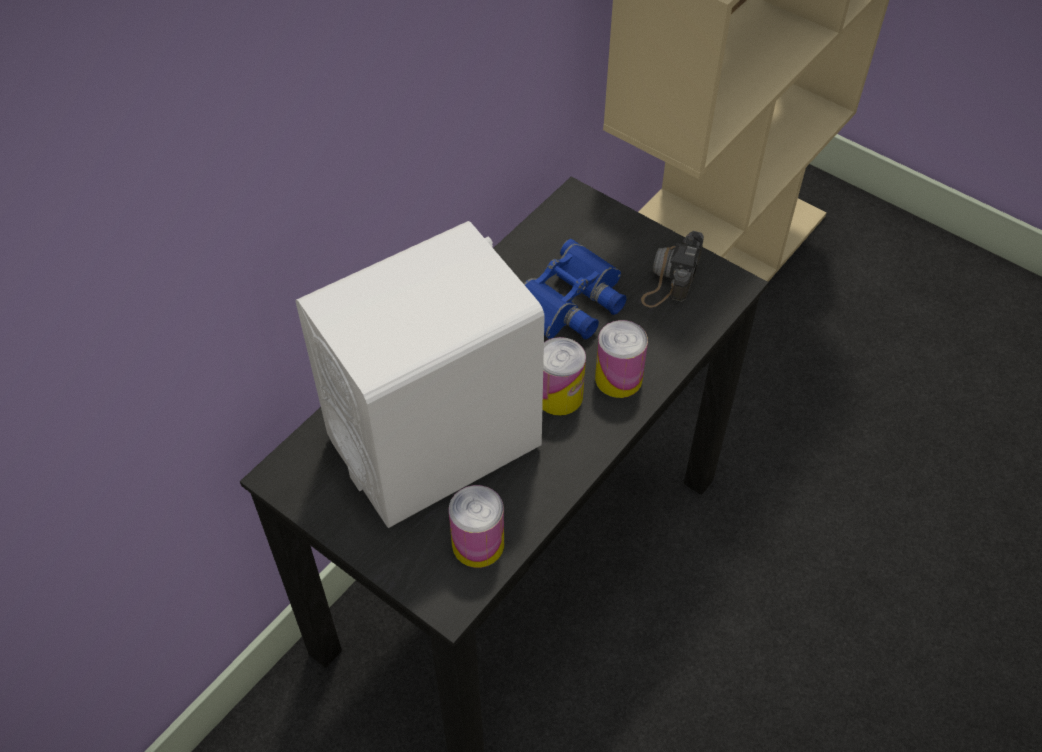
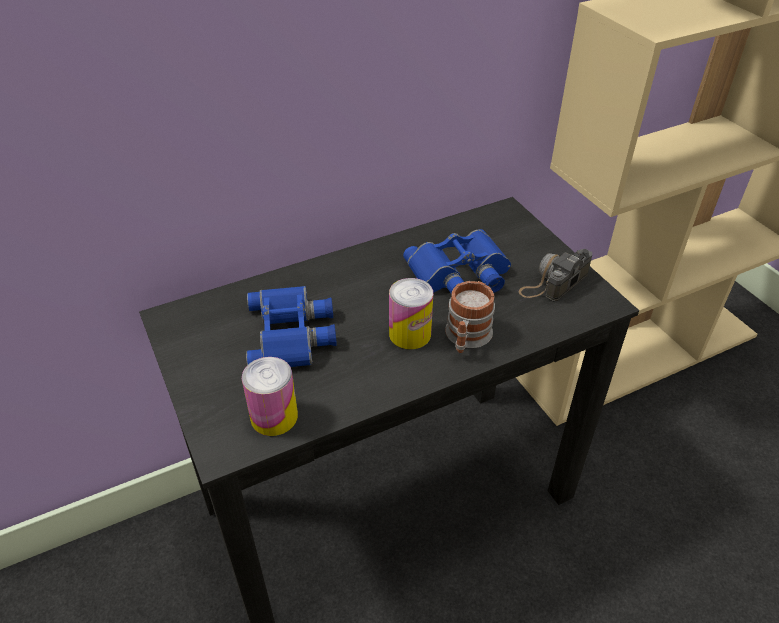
camera: 25 degrees right, 10 degrees down
(435, 442) = (292, 333): white speaker -> blue binoculars
(618, 378) = (466, 338): can -> mug

